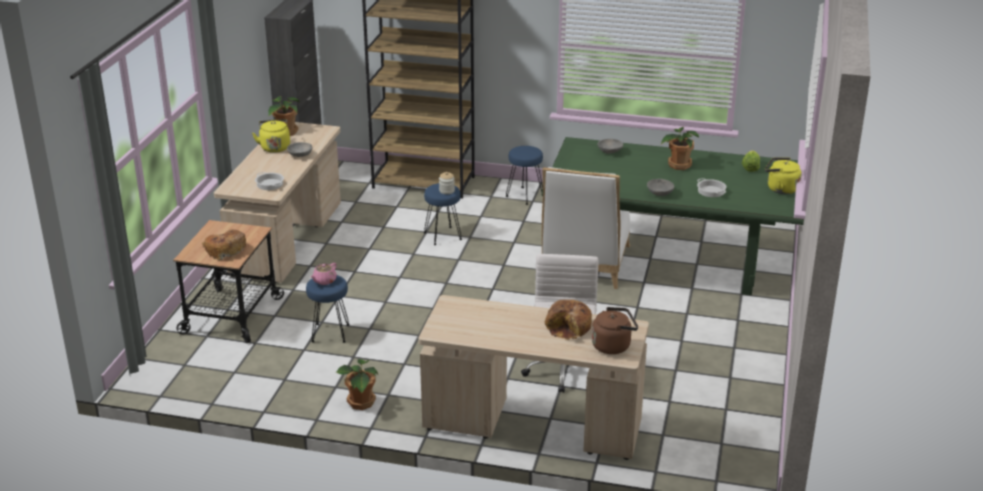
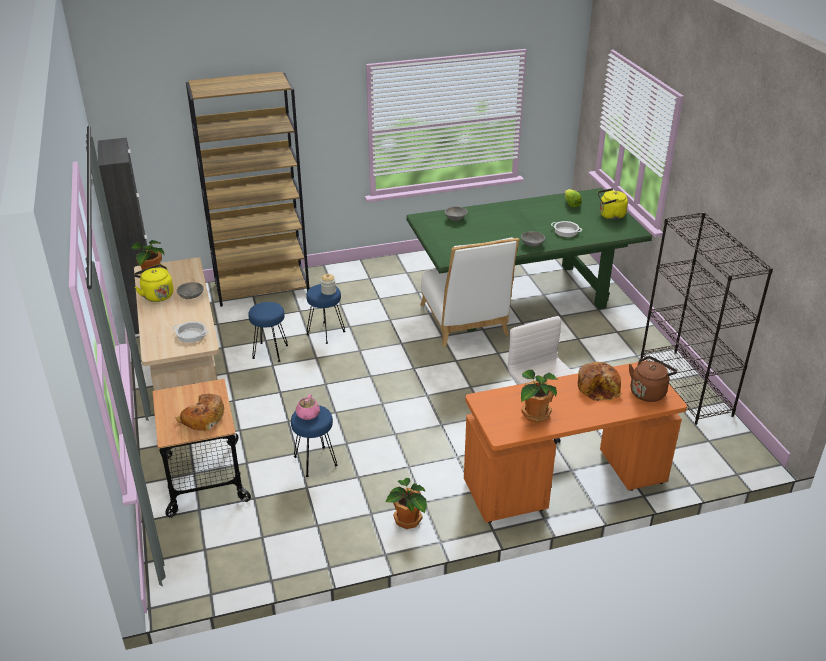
camera: 30 degrees left, 5 degrees up
(525, 196) = (359, 275): blue stool -> blue stool (270, 352)
(532, 425) = (565, 482): beige desk -> orange desk
(678, 165) = (518, 216): potted plant -> potted plant (534, 414)
(754, 390) = (685, 386): none -> black bookcase

